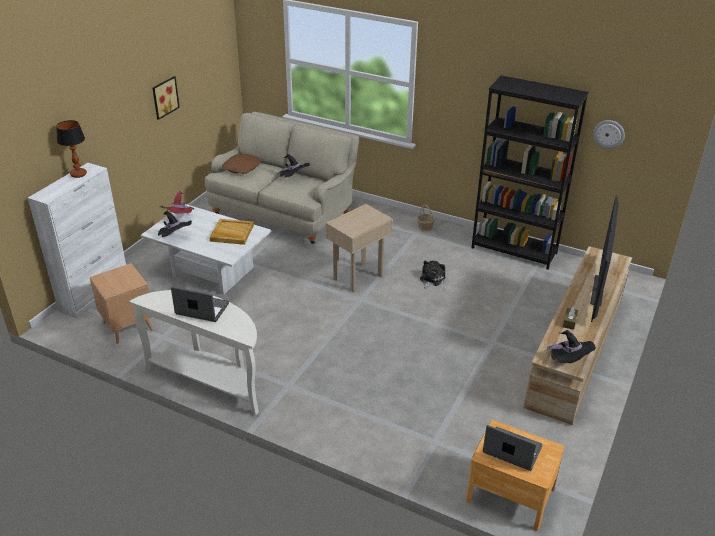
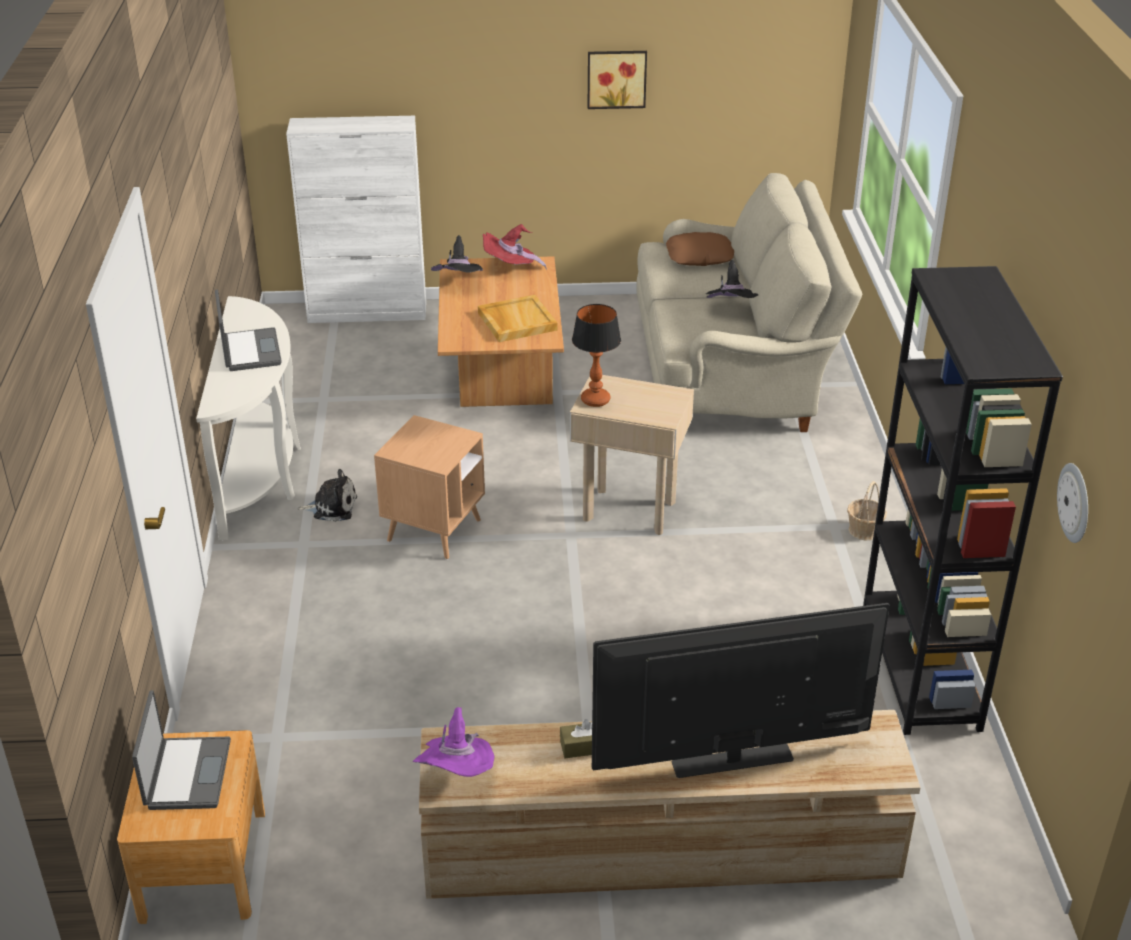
camera: 60 degrees right, 0 degrees up
(78, 174) = (377, 122): table lamp -> table lamp (596, 400)
(128, 327) = (322, 365): brown side table -> brown side table (434, 531)
(211, 273) = (501, 375): white coffee table -> brown coffee table
(431, 279) = (707, 591): plush toy -> plush toy (332, 507)
(569, 361) = (458, 775): black hat -> purple hat

